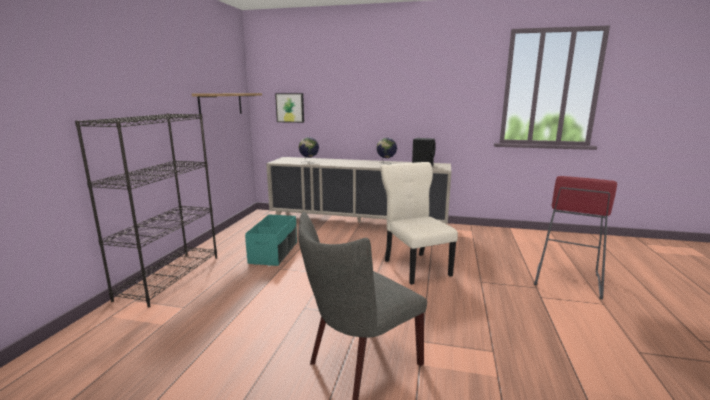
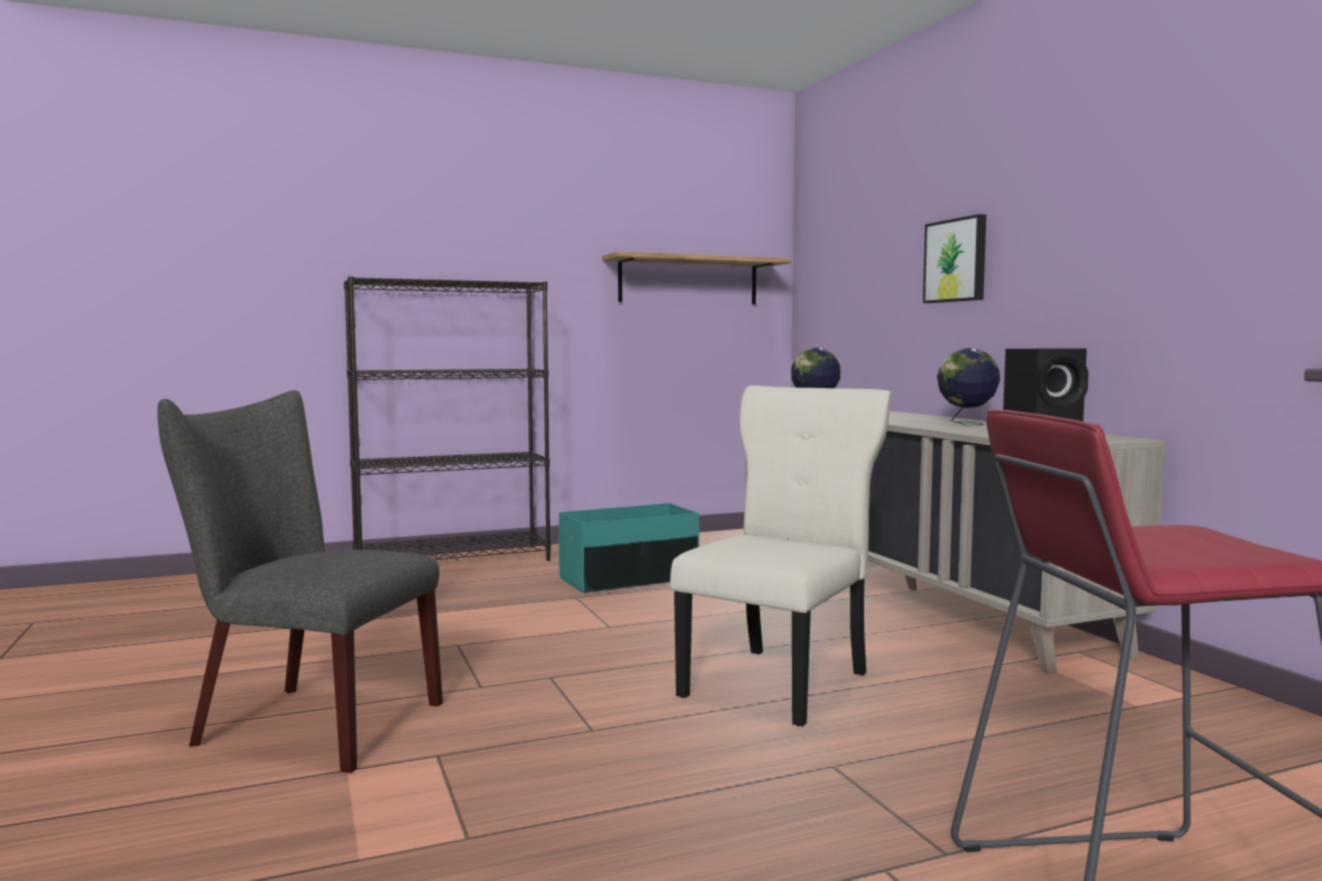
camera: 55 degrees right, 10 degrees down
(290, 107) = (844, 288): picture -> picture (956, 260)

